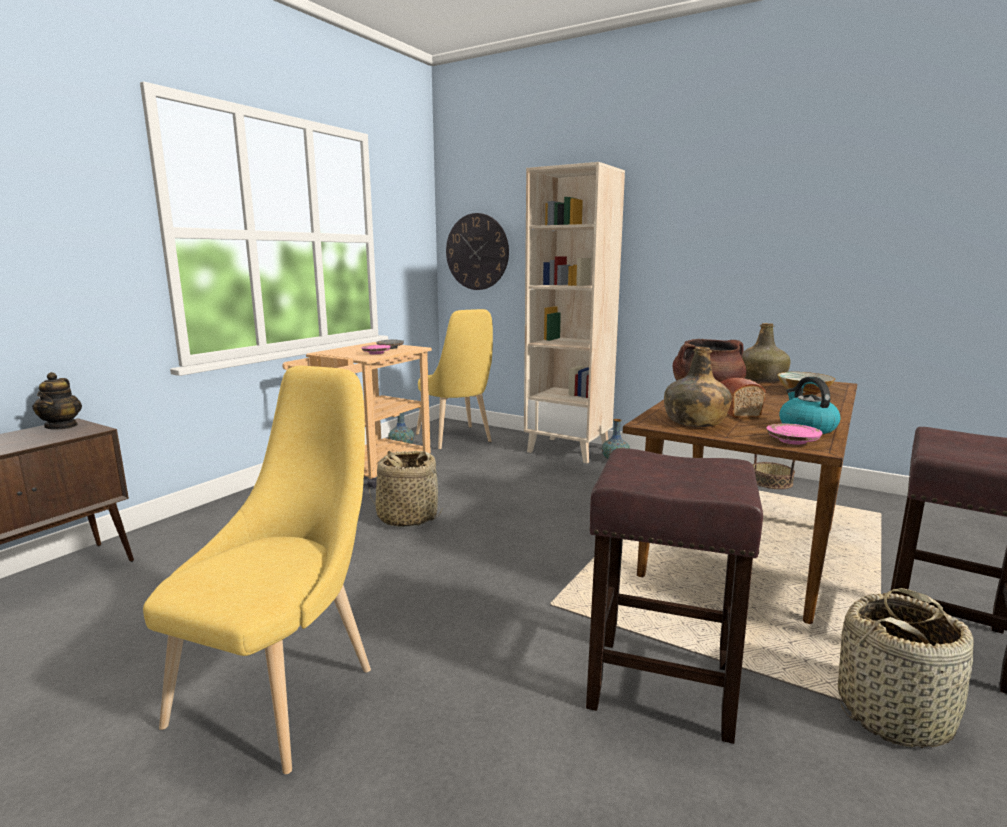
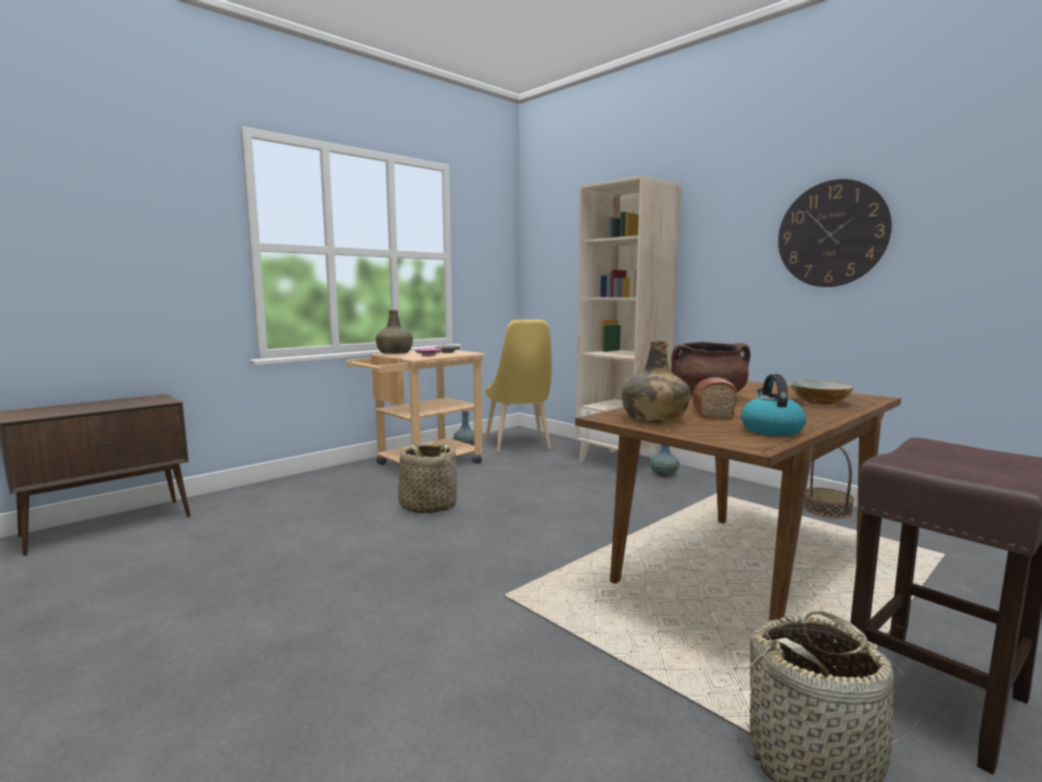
camera: 15 degrees right, 5 degrees down
(62, 426) = (148, 398): teapot -> none
(285, 689) = (227, 630): yellow chair -> none
(477, 252) = (552, 269): wall clock -> wall clock (831, 234)
(658, 686) = (560, 686): brown stool -> none
(762, 379) = (789, 390): green bottle -> green bottle (395, 353)
(792, 441) = (734, 440): pink plate -> none

